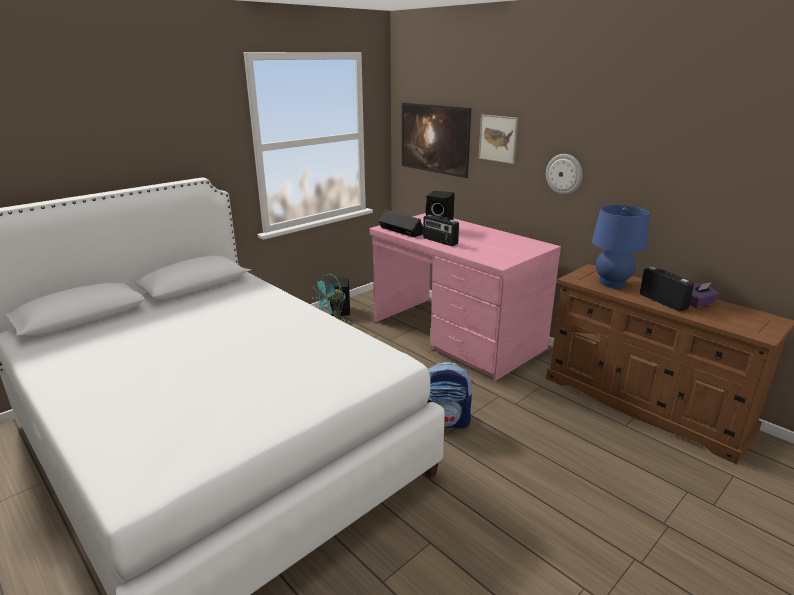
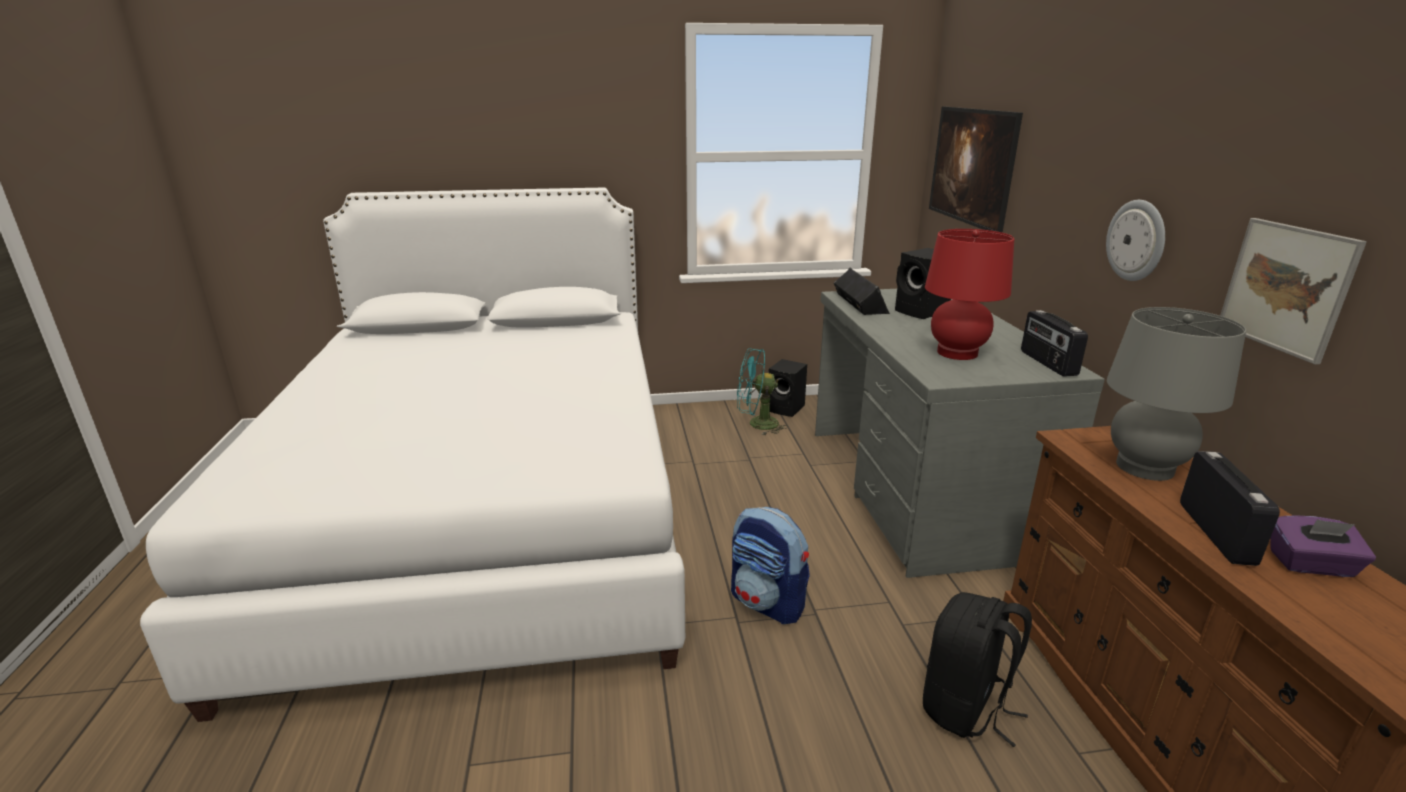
camera: 35 degrees right, 0 degrees up
(439, 241) = (893, 328): radio -> radio (1047, 363)
(456, 335) = (916, 490): pink desk -> grey desk
(488, 248) = (957, 353): none -> red table lamp
(498, 138) = (1050, 168): picture -> picture (1286, 288)
(573, 428) = (966, 708): none -> black backpack
(612, 283) = (1144, 467): blue table lamp -> grey table lamp

